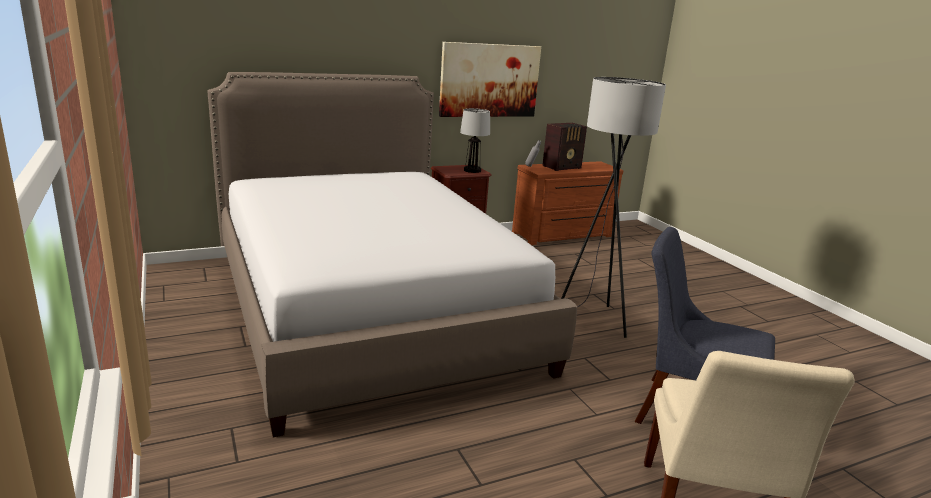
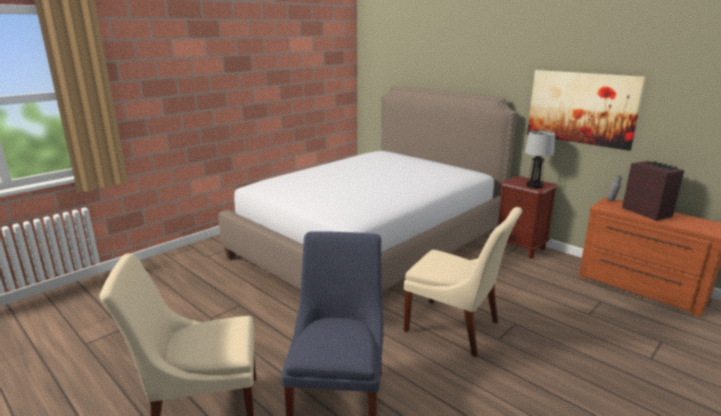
camera: 70 degrees right, 0 degrees up
(562, 167) = (646, 212): radio -> radio turned 150 degrees counterclockwise
(589, 320) = (455, 328): grey floor lamp -> beige chair

